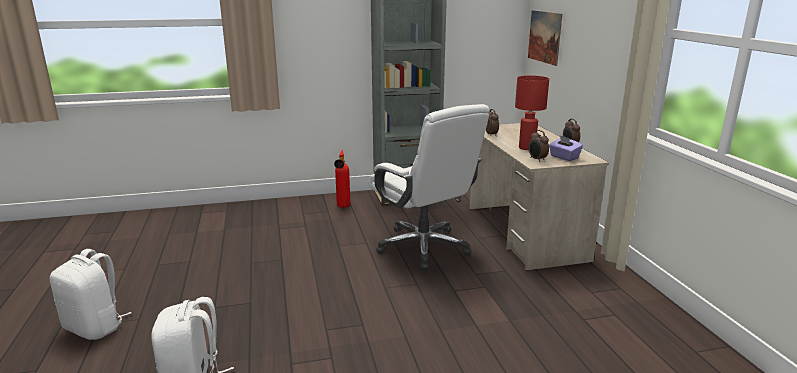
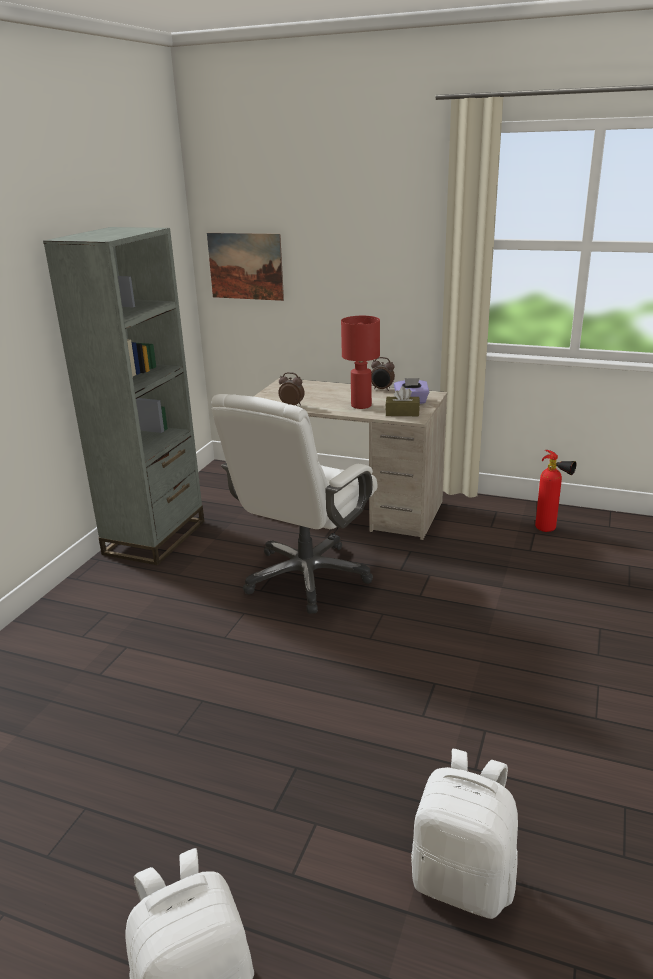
camera: 55 degrees left, 5 degrees up
(343, 207) = (116, 596): fire extinguisher -> fire extinguisher (549, 531)
(424, 247) = (306, 577): white office chair -> white office chair turned 120 degrees clockwise
(537, 159) = (402, 413): alarm clock -> brown tissue box

